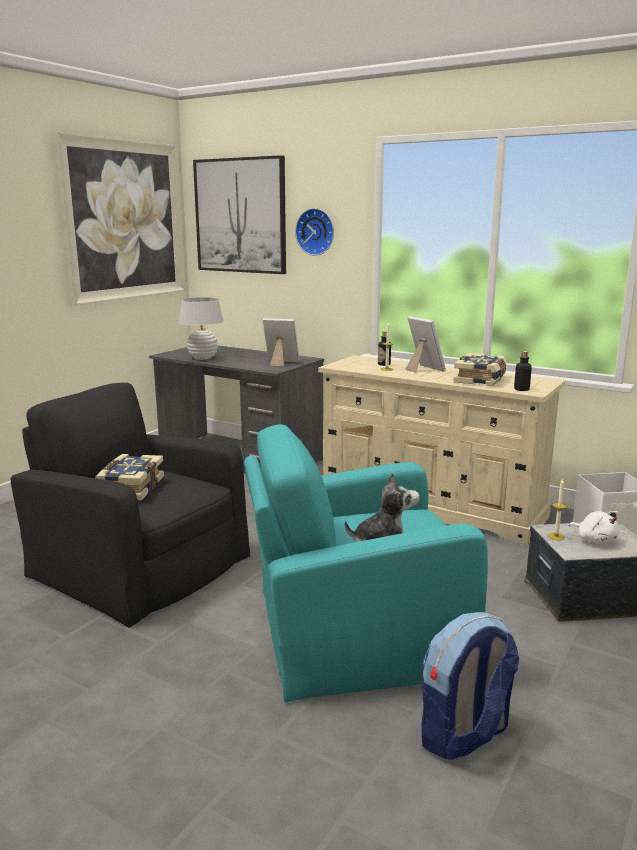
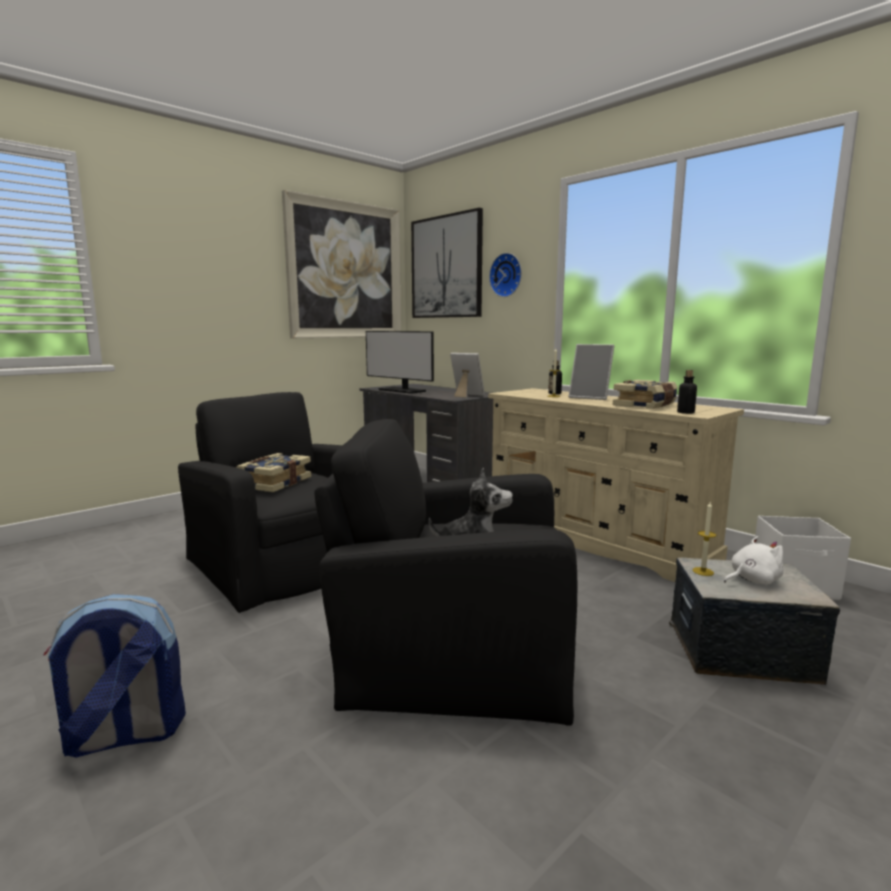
camera: 15 degrees right, 5 degrees down
(203, 358) = (402, 390): white table lamp -> monitor
(356, 631) = (454, 648): turquoise armchair -> black armchair
(423, 369) = (590, 397): picture frame -> picture frame turned 135 degrees clockwise
(464, 736) = (518, 791): backpack -> backpack (124, 736)
(595, 539) = (752, 580): white plush toy -> white plush toy turned 90 degrees counterclockwise

